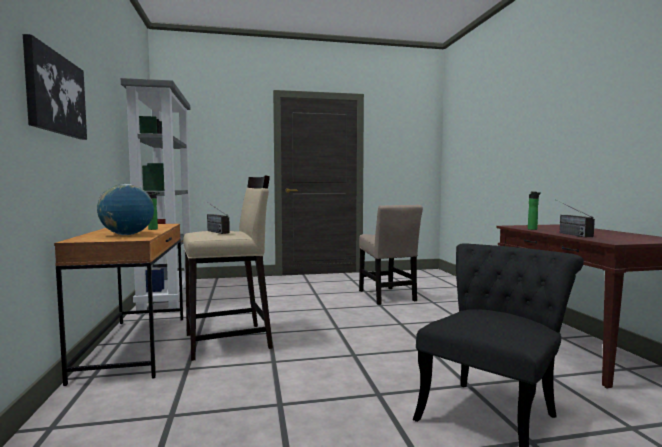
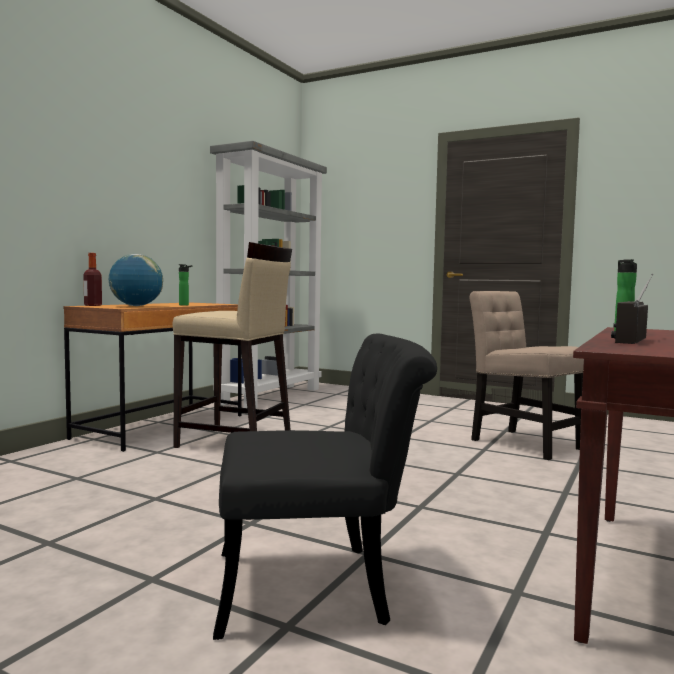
camera: 40 degrees right, 0 degrees up
(55, 94) = (82, 170): picture -> none
(80, 238) = (93, 305): none -> bottle
(213, 231) = (227, 310): radio -> none
(387, 297) = (521, 443): beige chair -> beige chair turned 120 degrees clockwise

